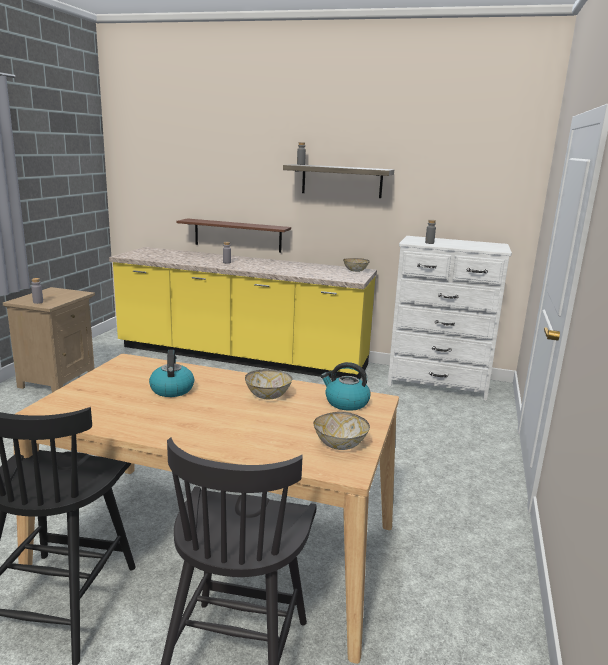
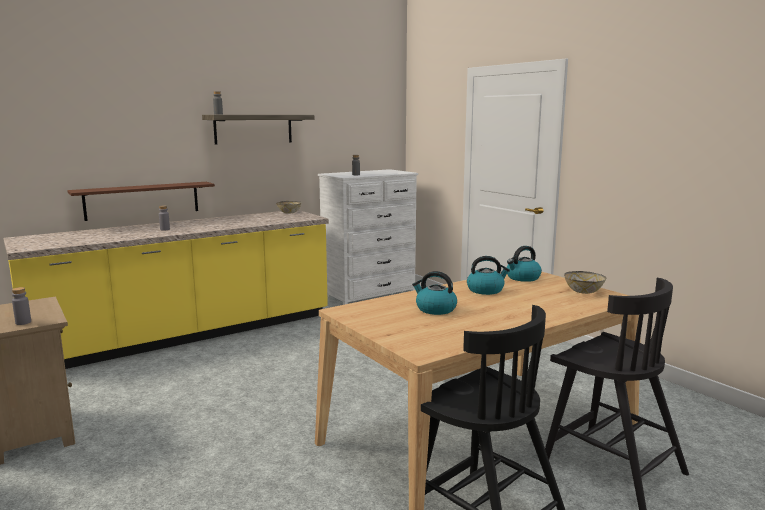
camera: 50 degrees left, 5 degrees down
(268, 396) = (486, 290): bowl -> kettle

